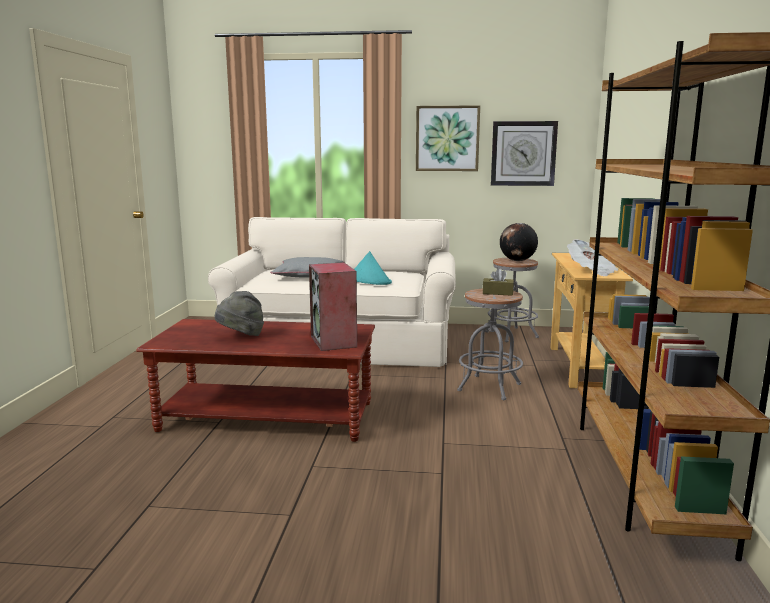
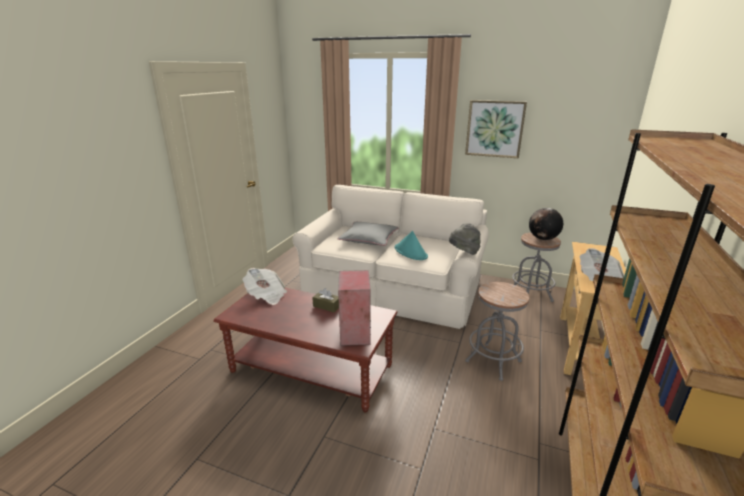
camera: 15 degrees right, 10 degrees up
(198, 326) = (266, 295): none -> newspaper
(241, 336) = (290, 314): grey hat -> grey hat (463, 253)
(497, 293) = (508, 291): brown tissue box -> brown tissue box (327, 306)
(523, 153) = (562, 145): wall clock -> none

